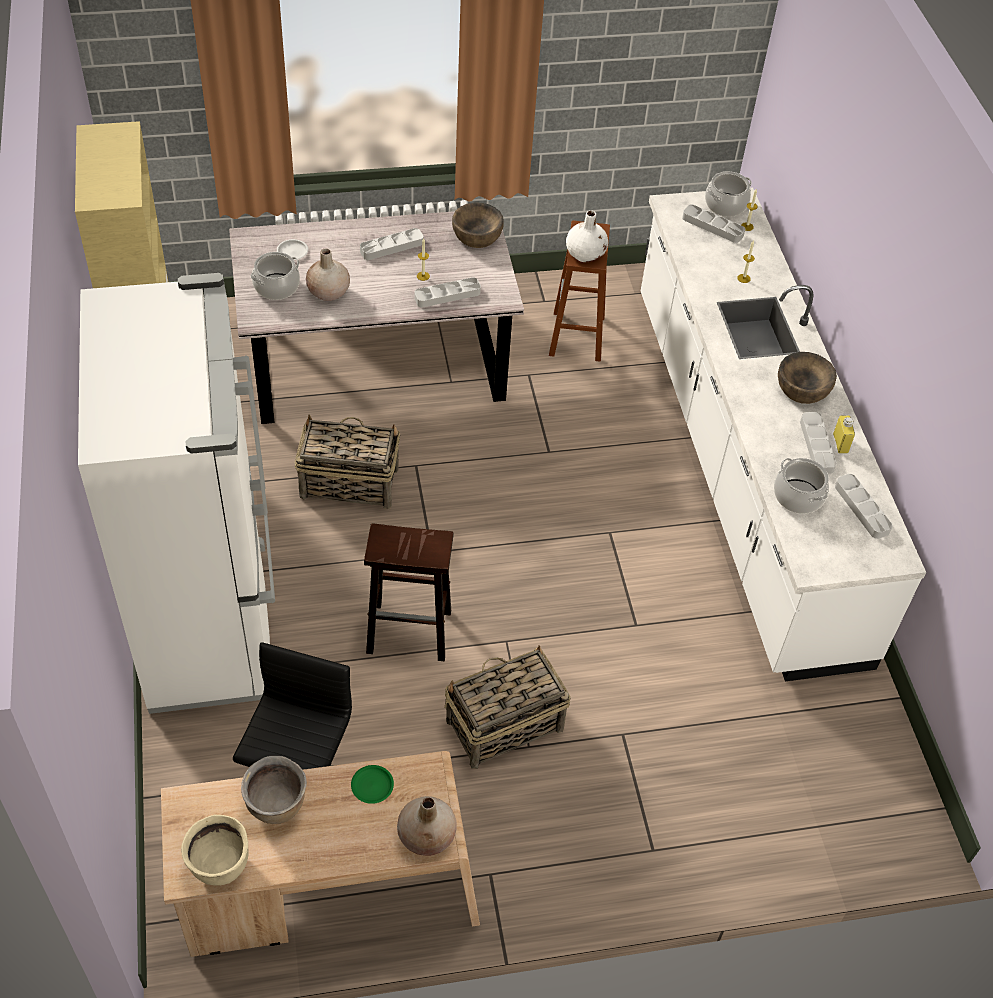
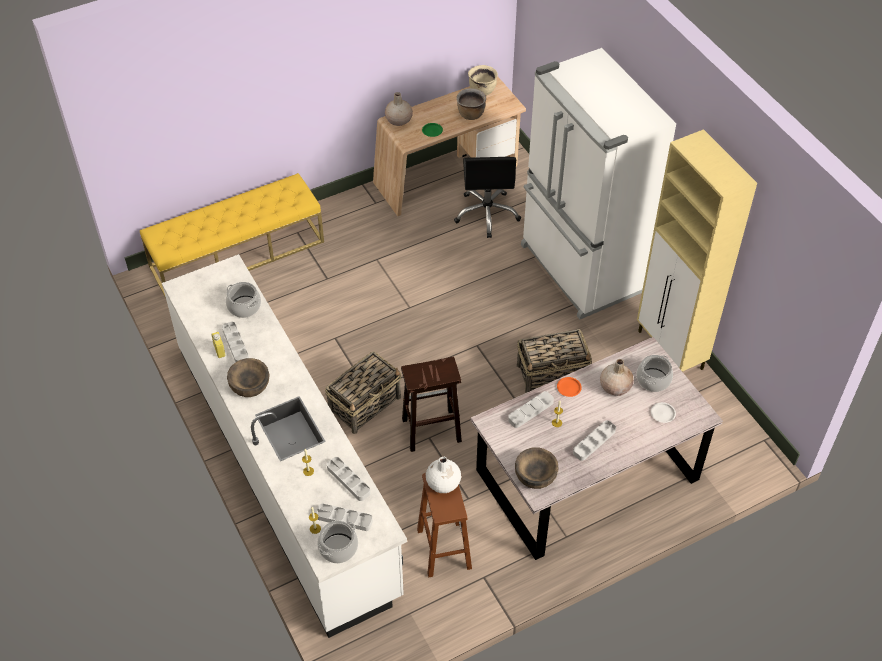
camera: 165 degrees right, 0 degrees up
(385, 306) = (569, 388): none -> orange plate
(410, 631) = (467, 297): brown stool -> brown stool (430, 430)
(503, 725) = (394, 265): basket -> basket (365, 404)
(769, 835) = (237, 254): none -> yellow bench
(862, 509) = (202, 310): grey tray -> grey tray (348, 480)

